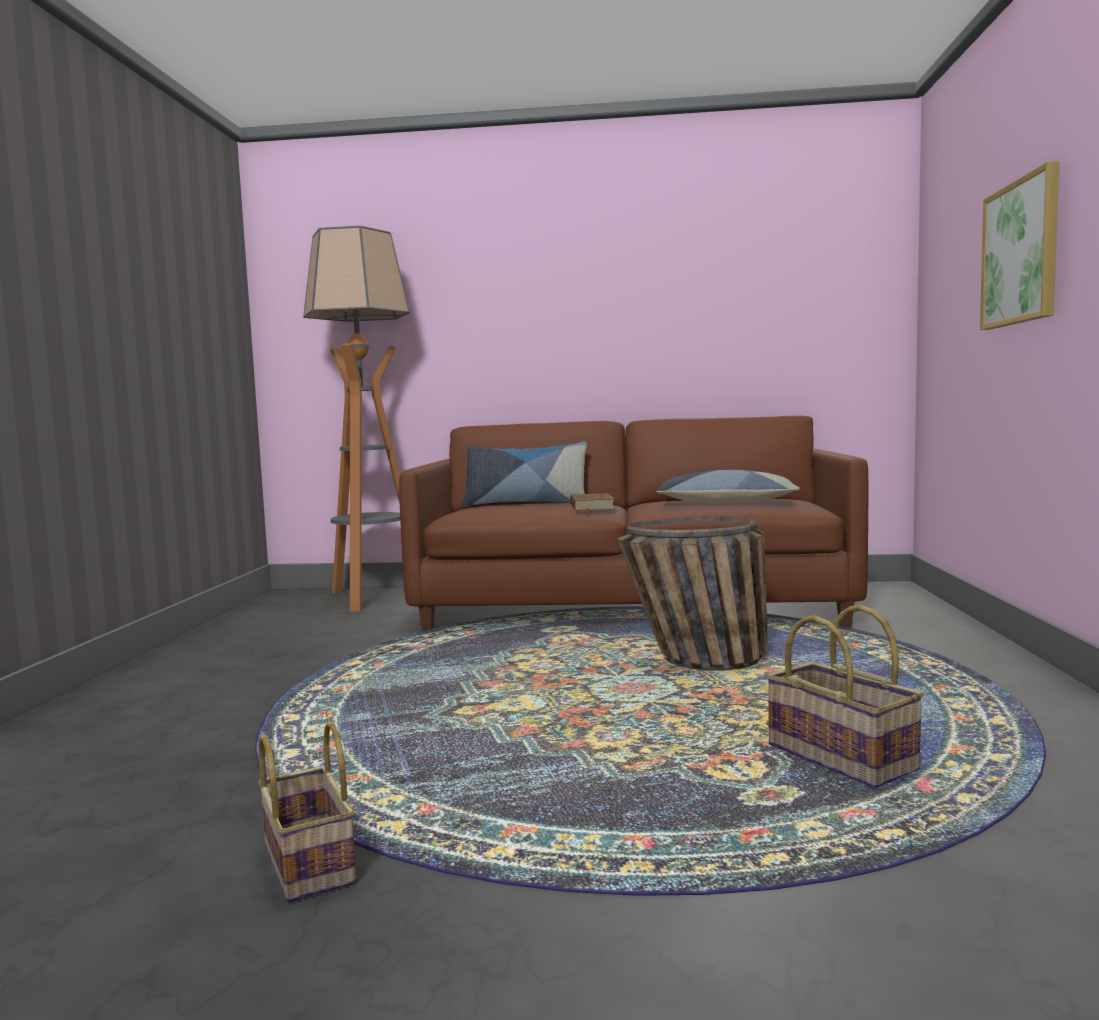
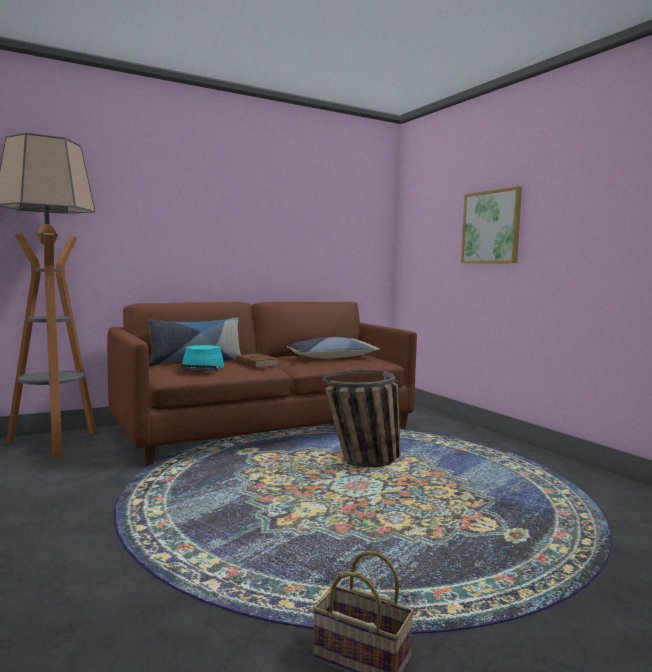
camera: 35 degrees left, 0 degrees up
(507, 509) = (201, 368): none -> turquoise hat
(843, 758) = (511, 506): basket -> none

